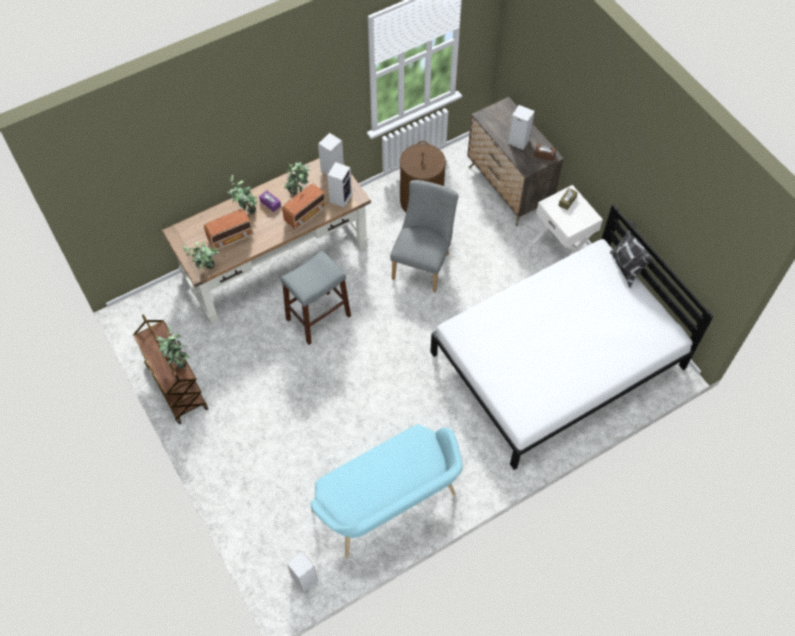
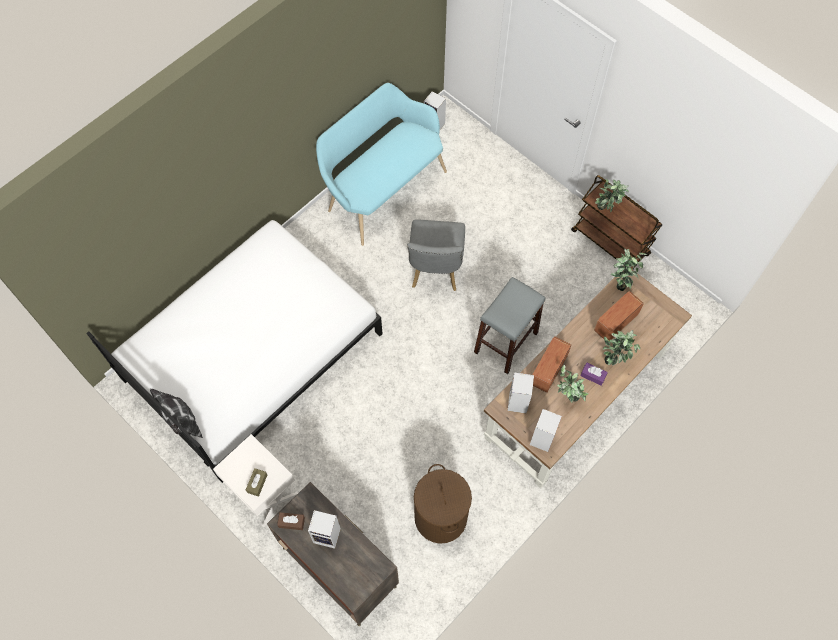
camera: 165 degrees right, 5 degrees up
(423, 263) = (416, 433): grey chair -> grey chair (435, 271)

